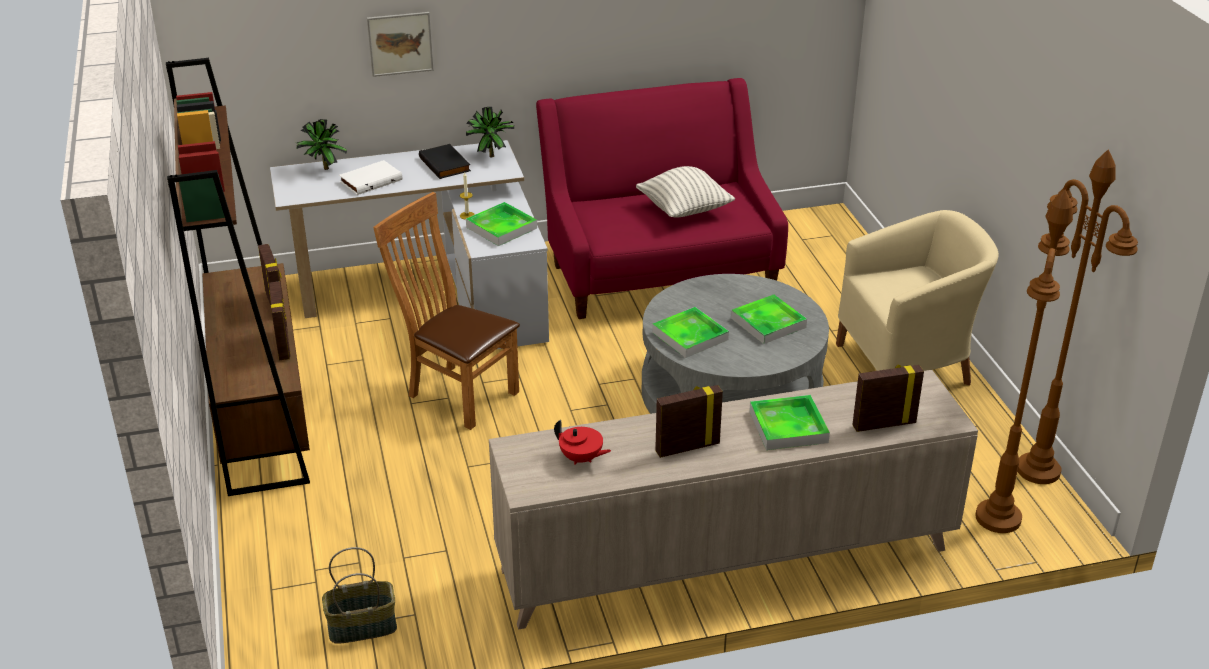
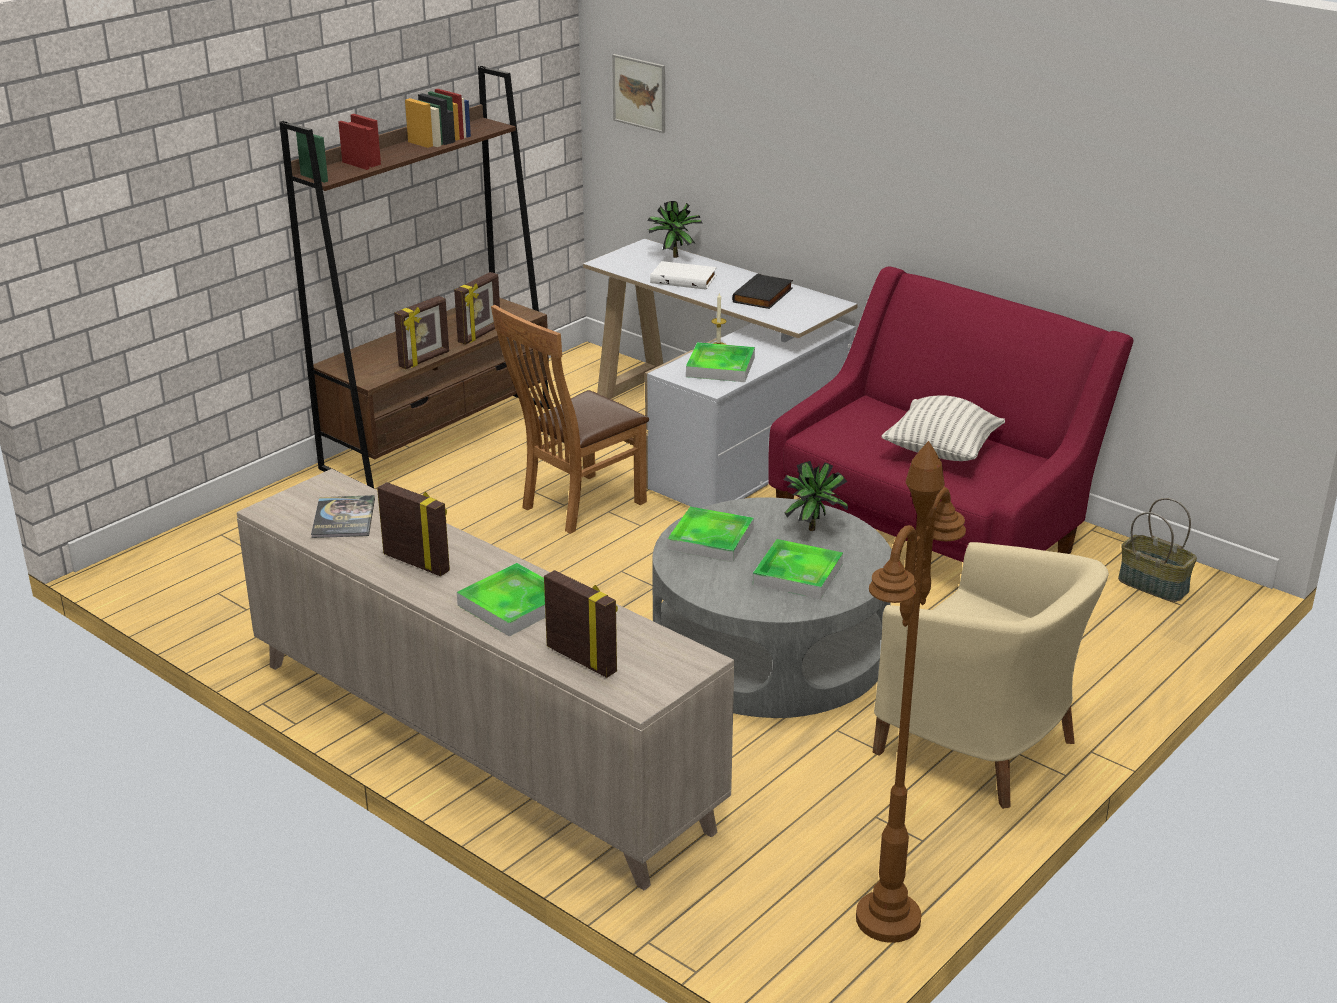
camera: 55 degrees right, 5 degrees down
(362, 626) = (210, 592): basket -> basket (1154, 585)
(400, 43) = (770, 147): picture -> picture (639, 93)
(457, 393) = (576, 506): brown chair -> brown chair turned 135 degrees counterclockwise
(490, 155) = (813, 306): potted plant -> potted plant (813, 527)
(581, 458) = (343, 518): red teapot -> book
(998, 518) = (750, 914): brown floor lamp -> none

